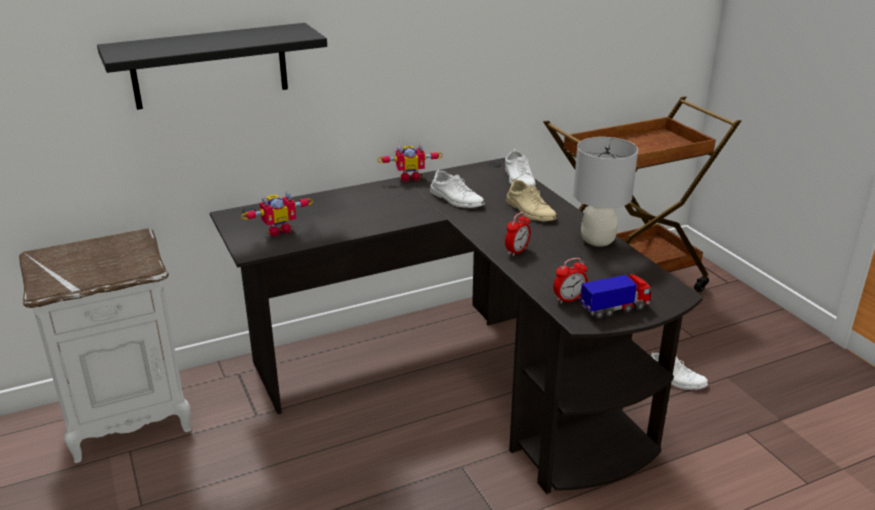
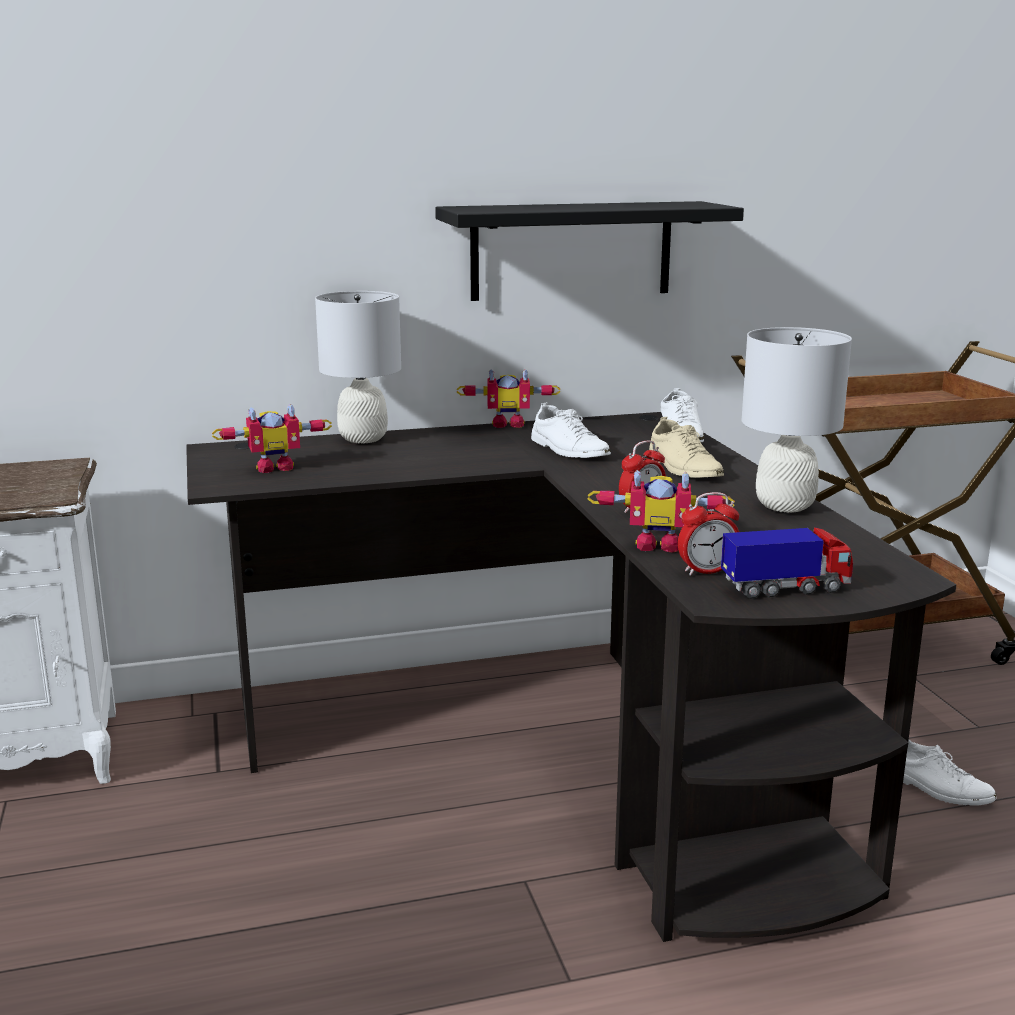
camera: 10 degrees right, 10 degrees down
(210, 66) = (200, 216): black shelf -> black shelf (571, 250)
(325, 199) = (365, 440): none -> grey table lamp
(535, 279) = (658, 544): none -> toy robot

